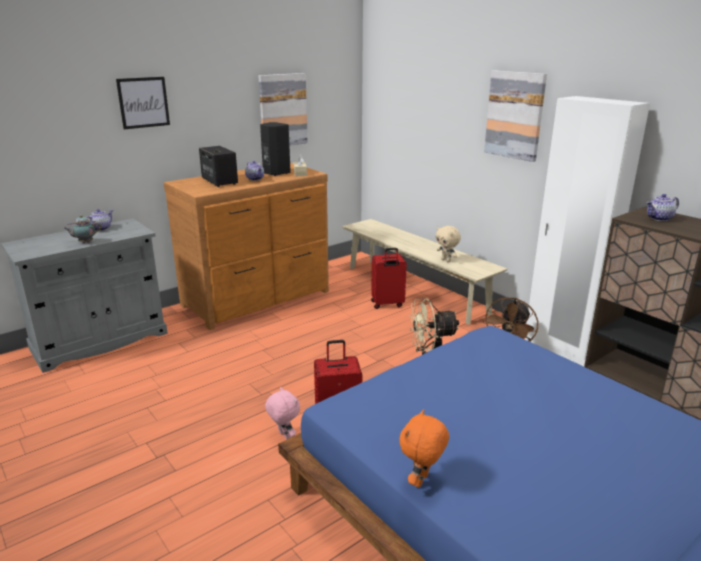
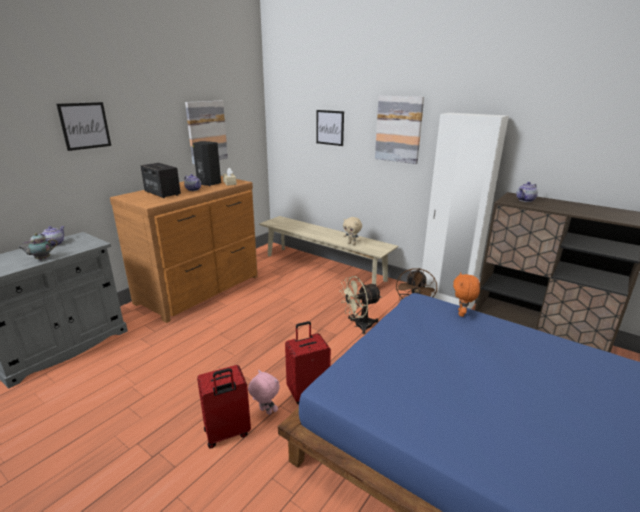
camera: 15 degrees left, 0 degrees up
(387, 304) = (307, 282): red suitcase -> red suitcase (227, 433)
(421, 481) = (437, 446): orange plush toy -> orange plush toy (462, 314)
(434, 109) = (330, 127): none -> picture

